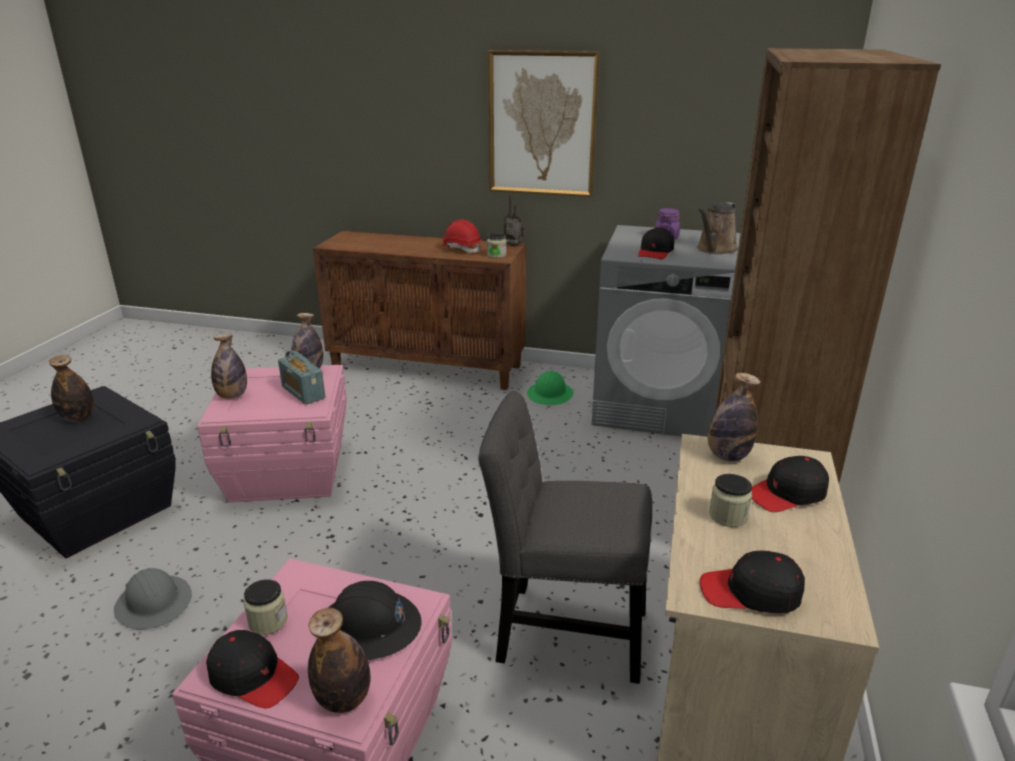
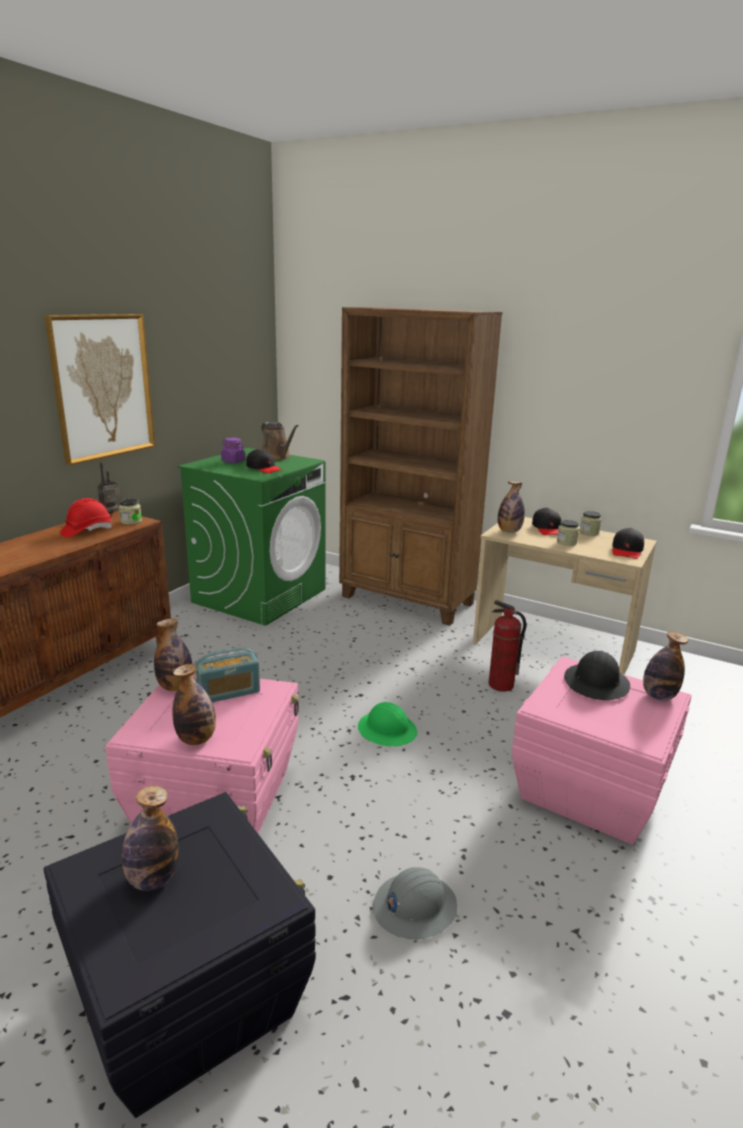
camera: 75 degrees left, 5 degrees down
(253, 677) = (646, 727): black cap -> none
(268, 621) = (592, 721): jar -> jar (589, 532)
(550, 394) = (198, 631): green hard hat -> green hard hat (387, 730)
(563, 632) = (500, 685): grey chair -> fire extinguisher
(659, 405) = (260, 595): grey washing machine -> green washing machine

